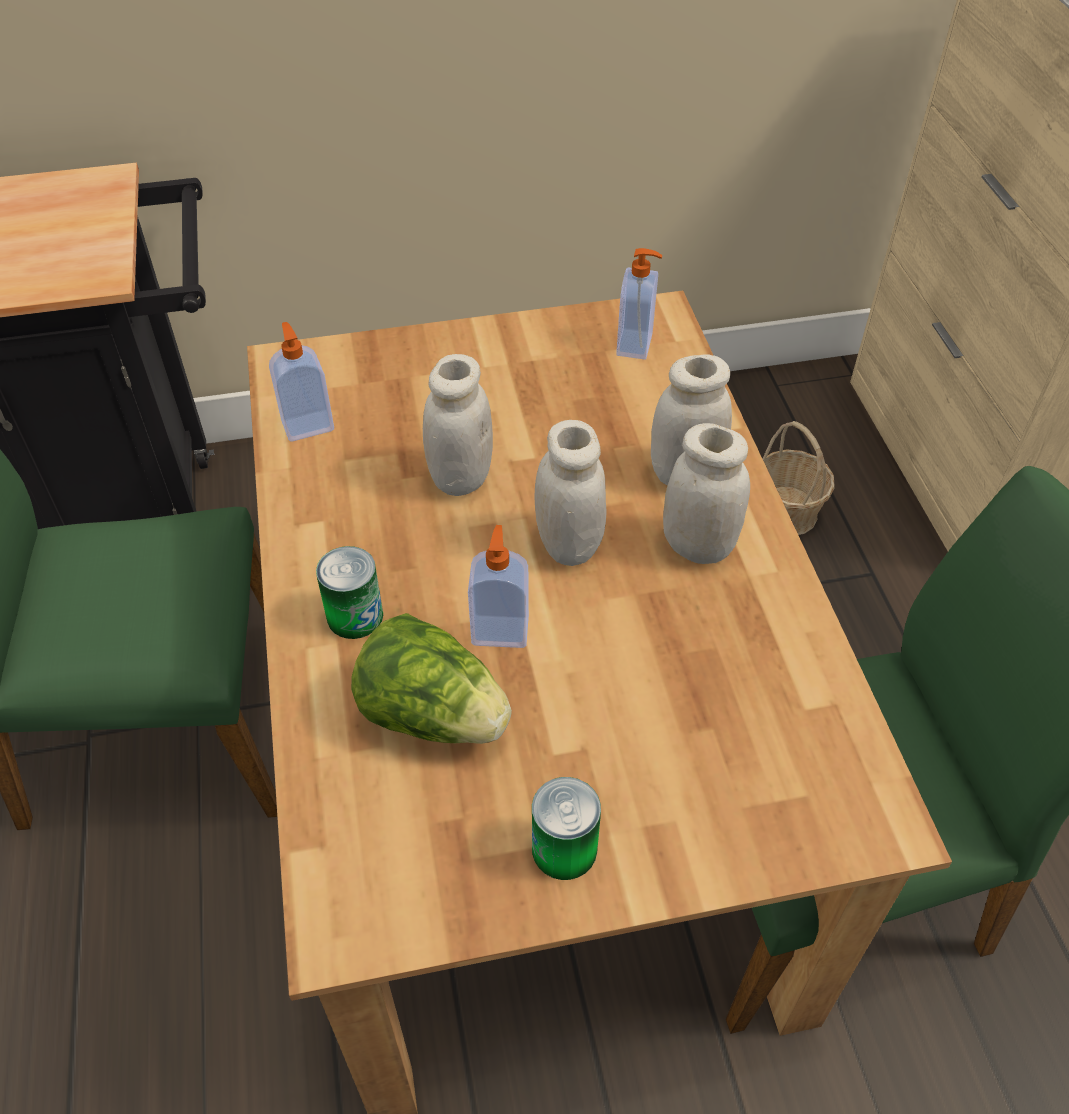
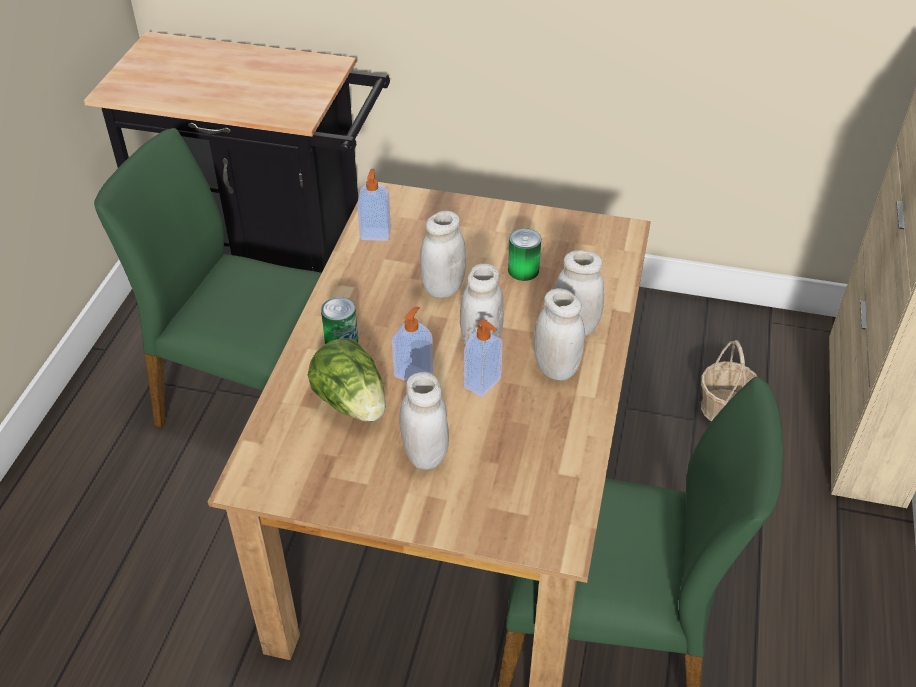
camera: 25 degrees right, 5 degrees down
(564, 849) = (379, 490): can -> can (523, 270)
(597, 758) = (425, 454): none -> white jar
(636, 345) = (597, 245): soap dispenser -> soap dispenser (483, 384)

